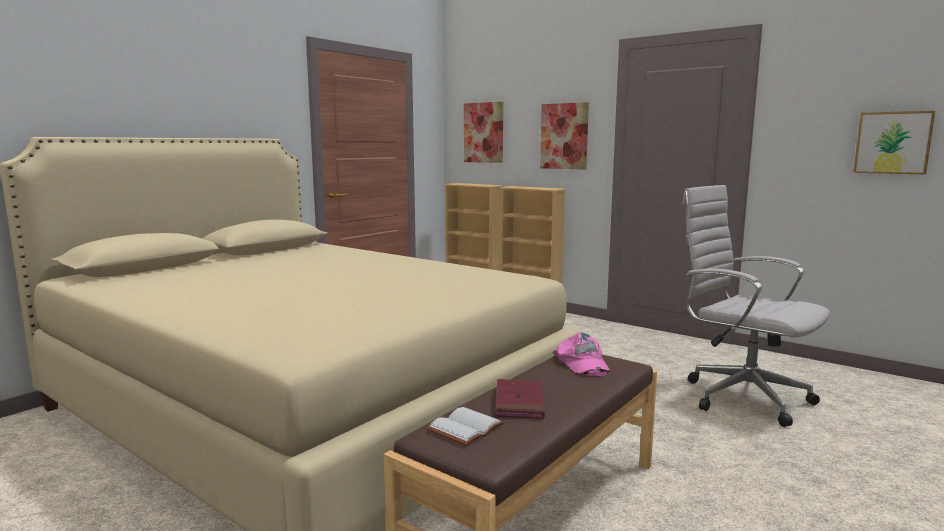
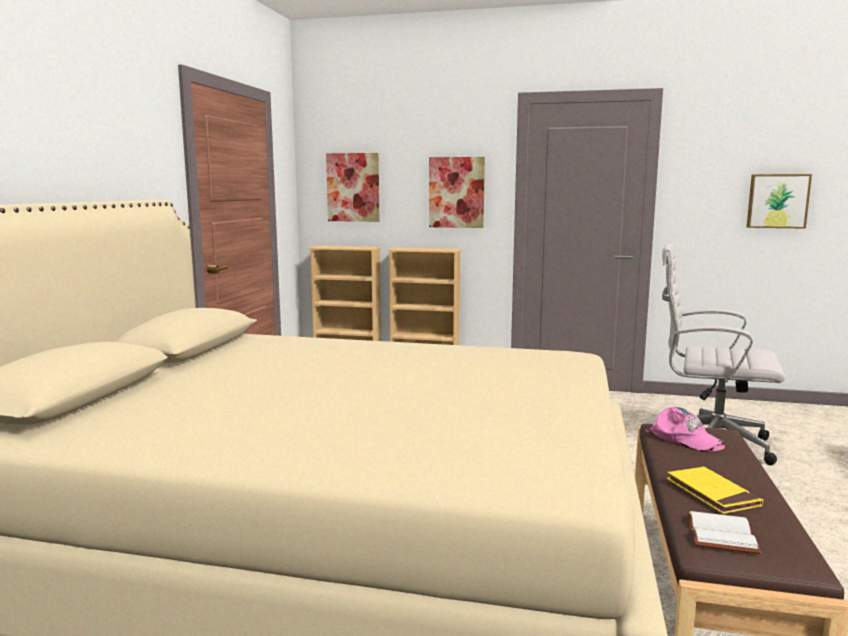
camera: 25 degrees left, 0 degrees up
(519, 402) = (712, 493): red book -> yellow book

